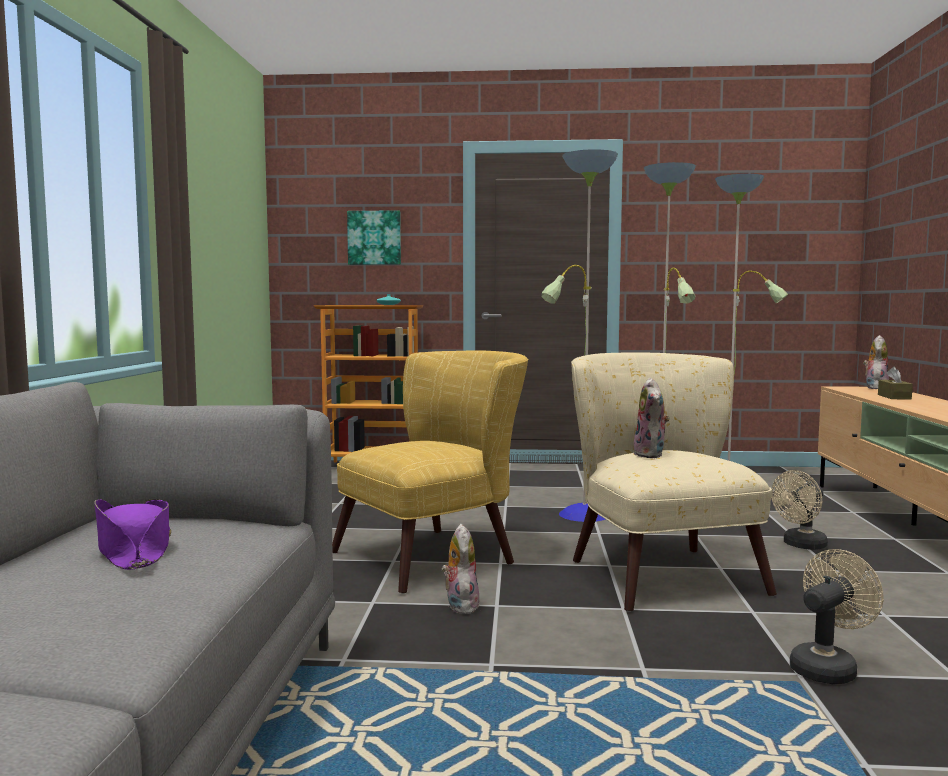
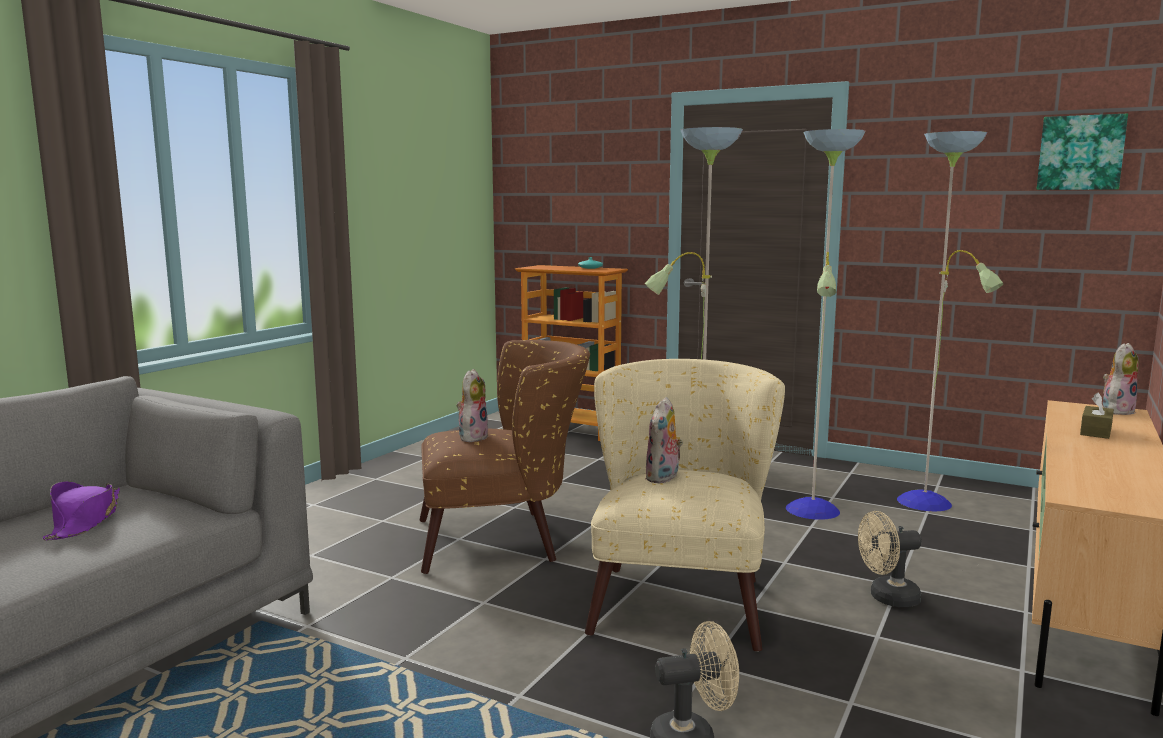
camera: 25 degrees right, 5 degrees up
(374, 238) = (585, 197): picture -> picture (1080, 153)
(439, 555) = (504, 540): yellow armchair -> brown armchair
(460, 605) = (454, 596): plush toy -> plush toy (472, 437)

